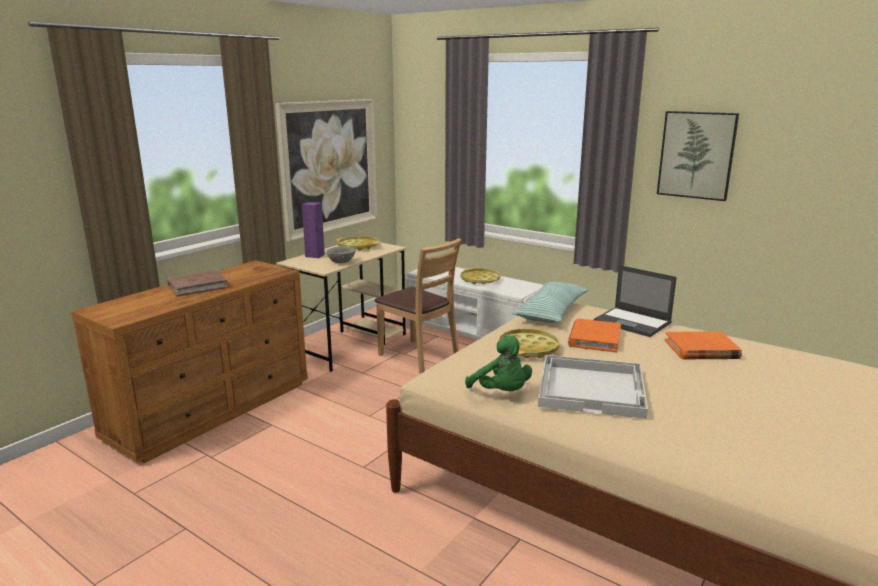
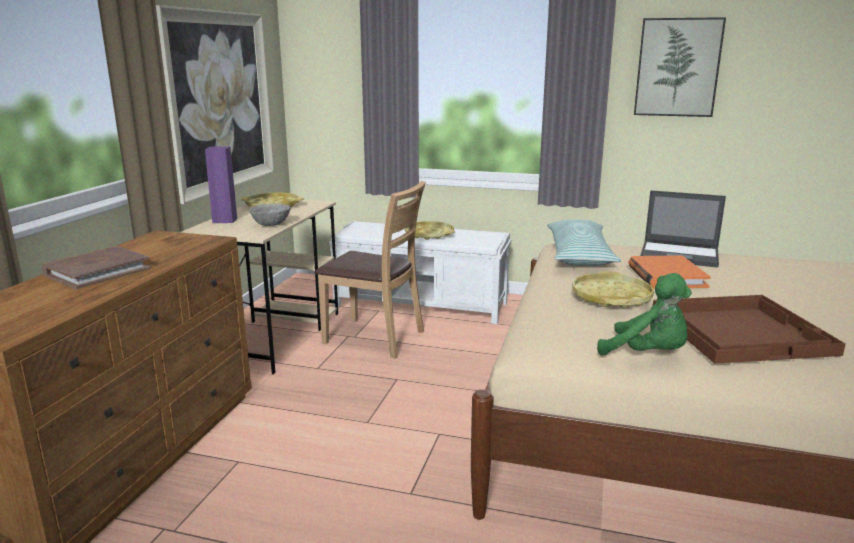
camera: 20 degrees left, 0 degrees up
(592, 388) = (740, 330): white tray -> brown tray
(701, 349) = (783, 273): orange book -> none

